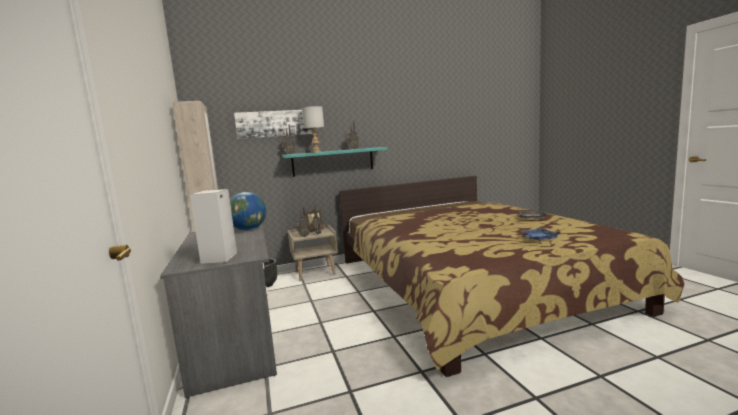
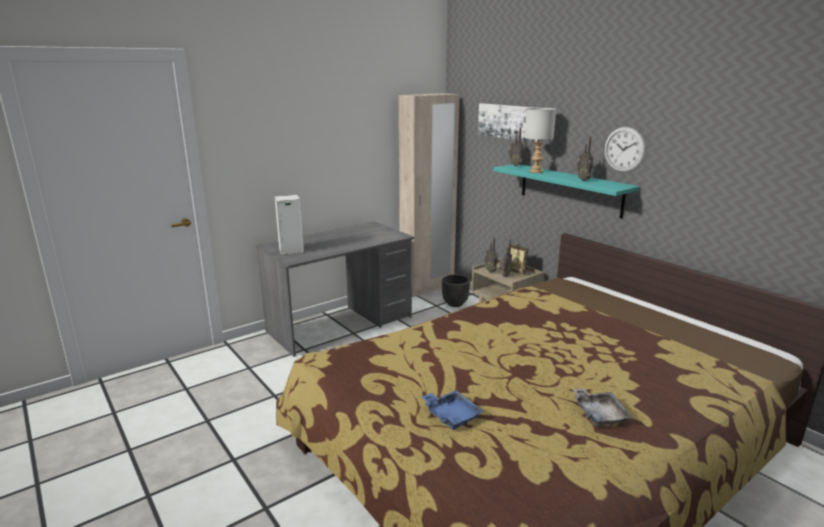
camera: 70 degrees right, 10 degrees up
(249, 229) = (383, 238): globe -> none
(365, 128) = (624, 149): none -> wall clock

